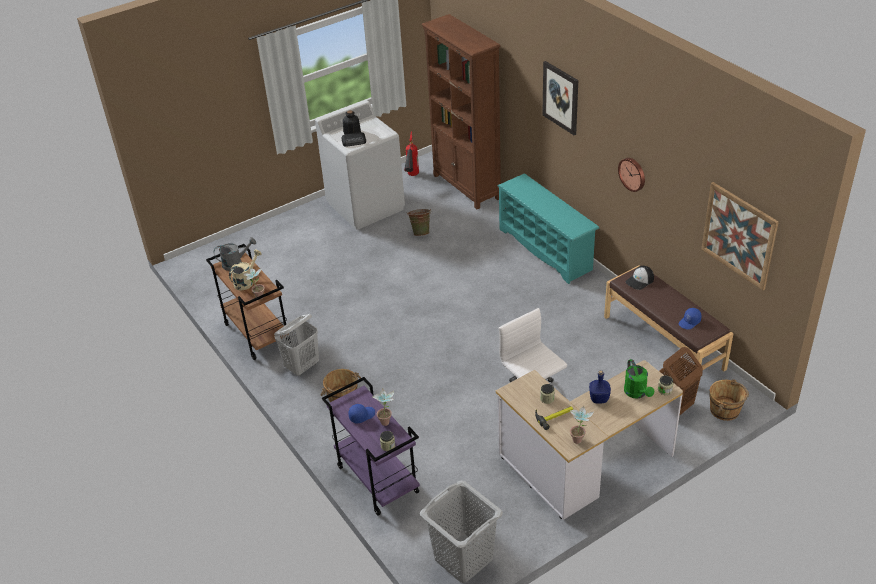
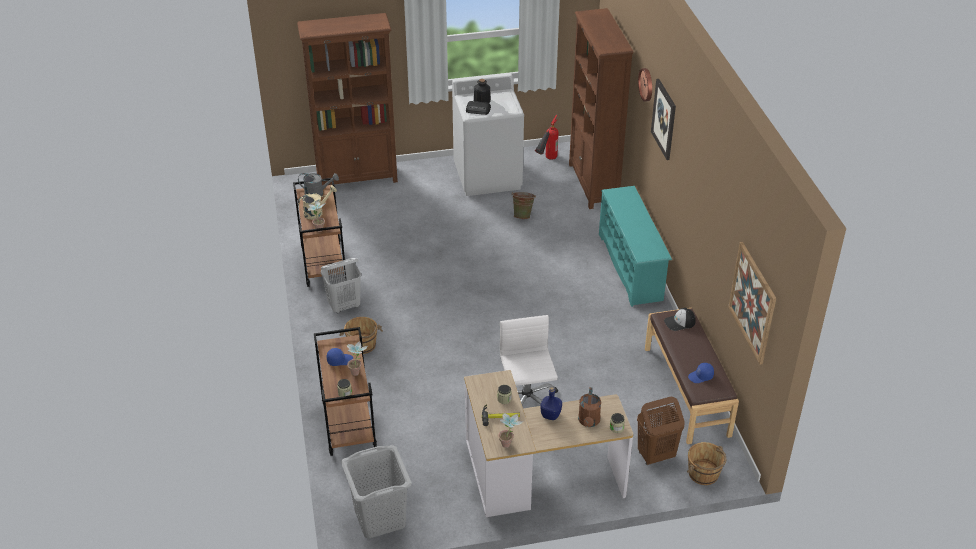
camera: 20 degrees right, 0 degrees up
(241, 243) = (357, 178): none -> brown bookcase
(376, 479) = (348, 425): purple cart -> brown cart
(632, 174) = (698, 213): wall clock -> wall clock (647, 84)
(637, 393) = (589, 422): green watering can -> brown watering can

